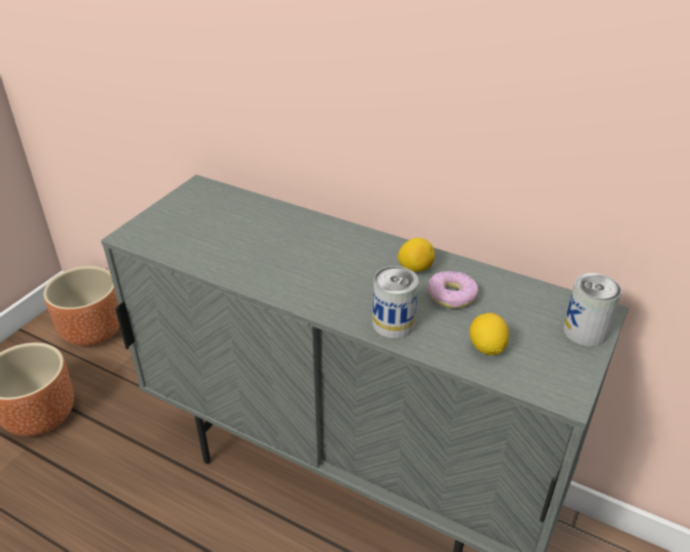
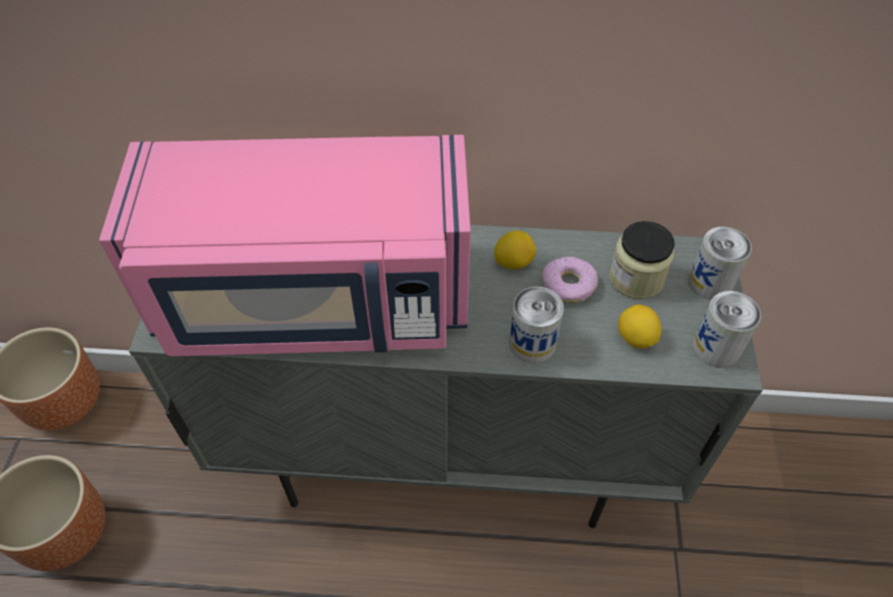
camera: 25 degrees left, 15 degrees up
(245, 249) = (315, 301): none -> pink microwave
(516, 308) = (636, 278): none -> jar
(559, 378) = (716, 347): none -> can

